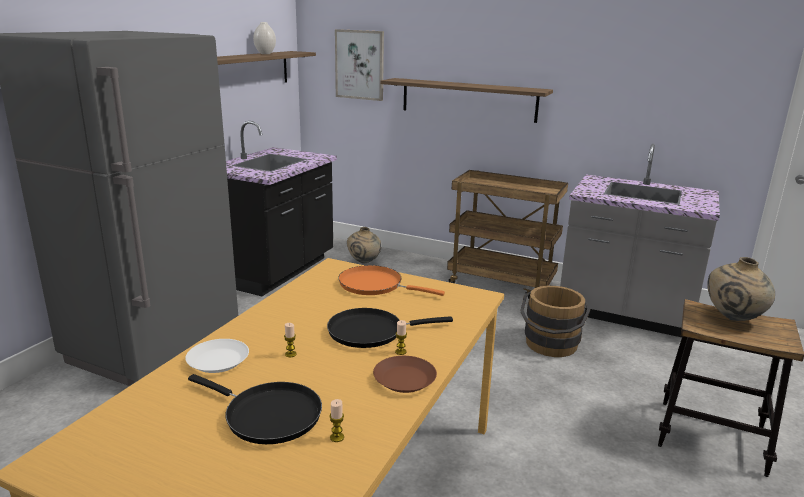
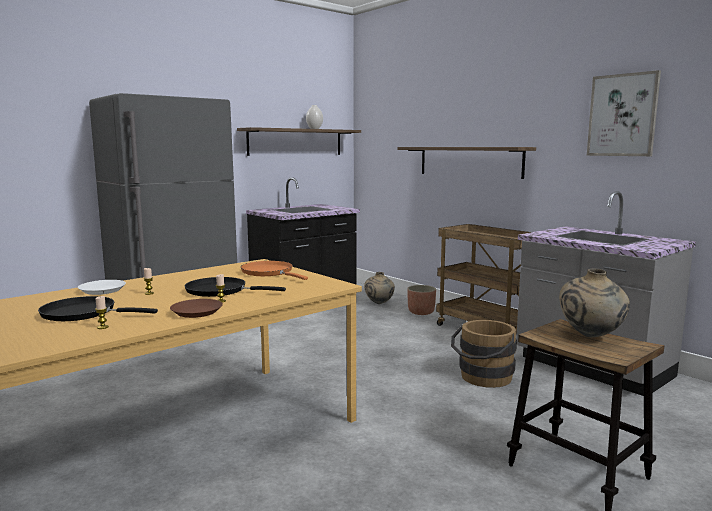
camera: 25 degrees right, 10 degrees down
(268, 415) = (83, 313): black frying pan -> black frying pan turned 135 degrees clockwise
(359, 65) = (392, 138): picture -> picture (622, 115)
(418, 268) = (421, 312): none -> planter

